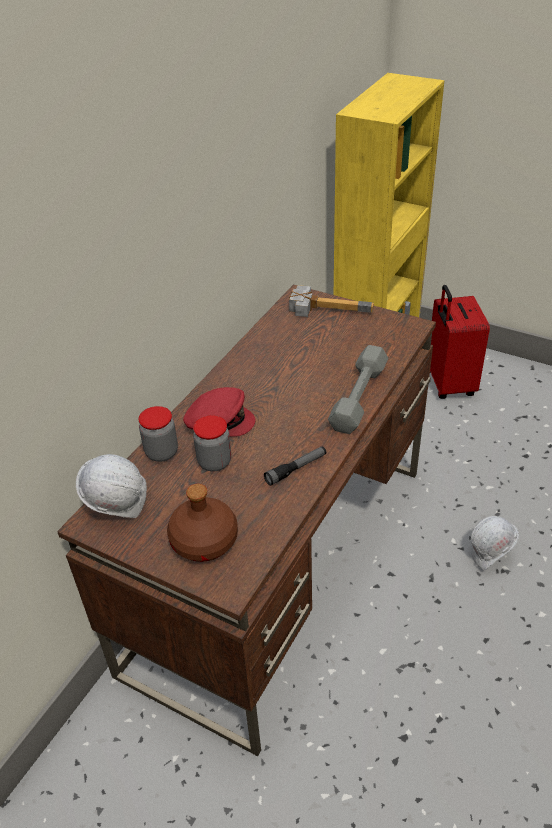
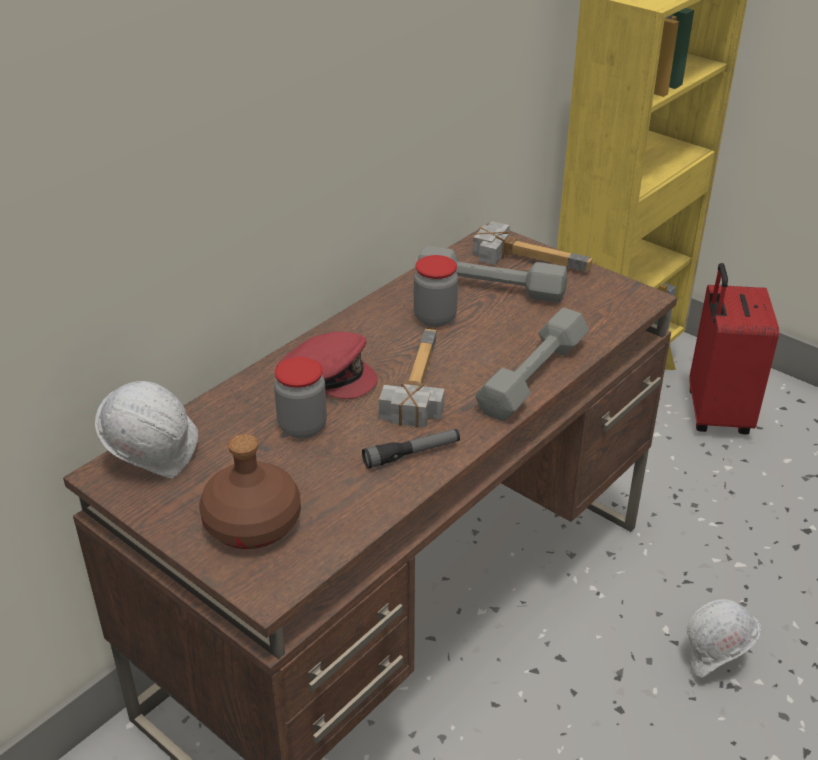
camera: 10 degrees right, 5 degrees down
(162, 452) = (236, 403): jar -> jar (435, 318)
(279, 418) = (411, 385): none -> hammer
(309, 334) = (490, 287): none -> grey dumbbell

